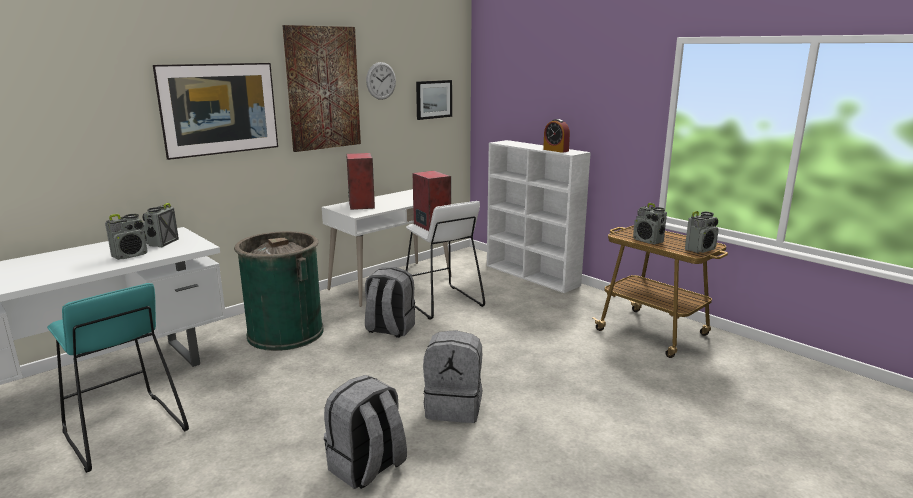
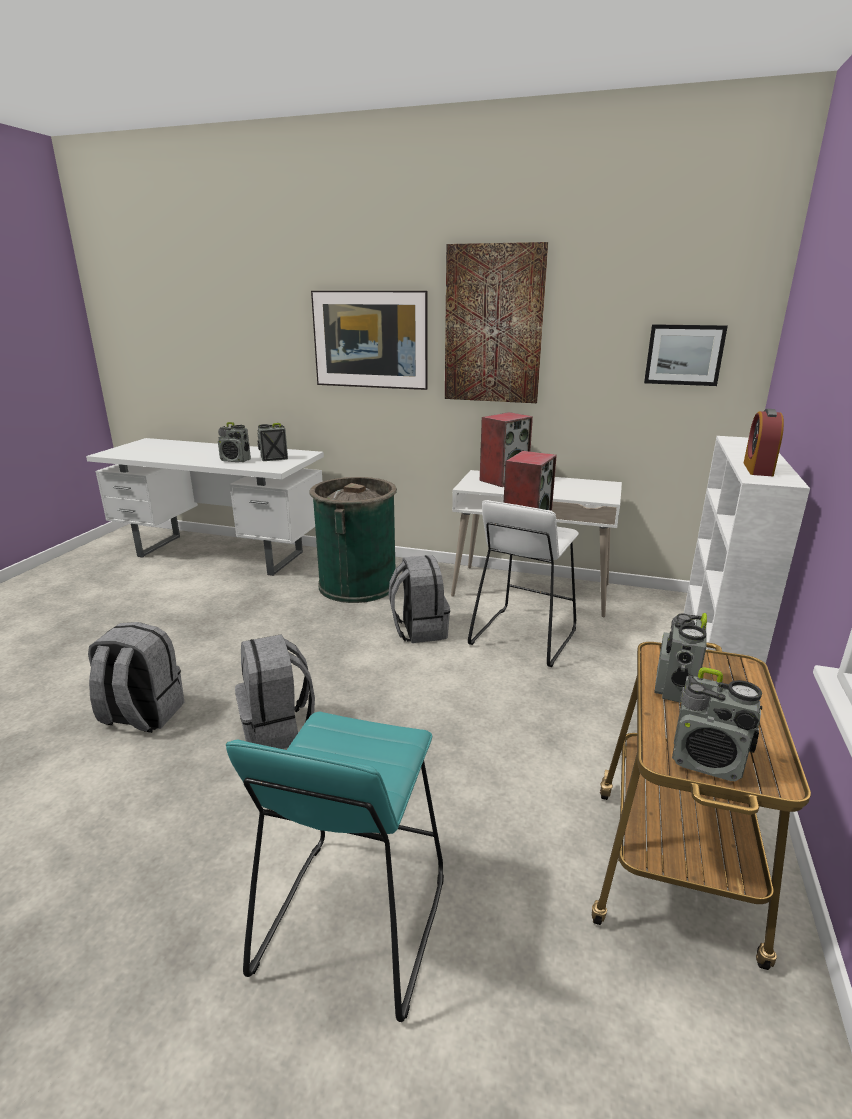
camera: 60 degrees right, 5 degrees up
(123, 431) = (162, 592): turquoise stool -> turquoise stool (352, 922)
(381, 81) = (586, 320): wall clock -> none

